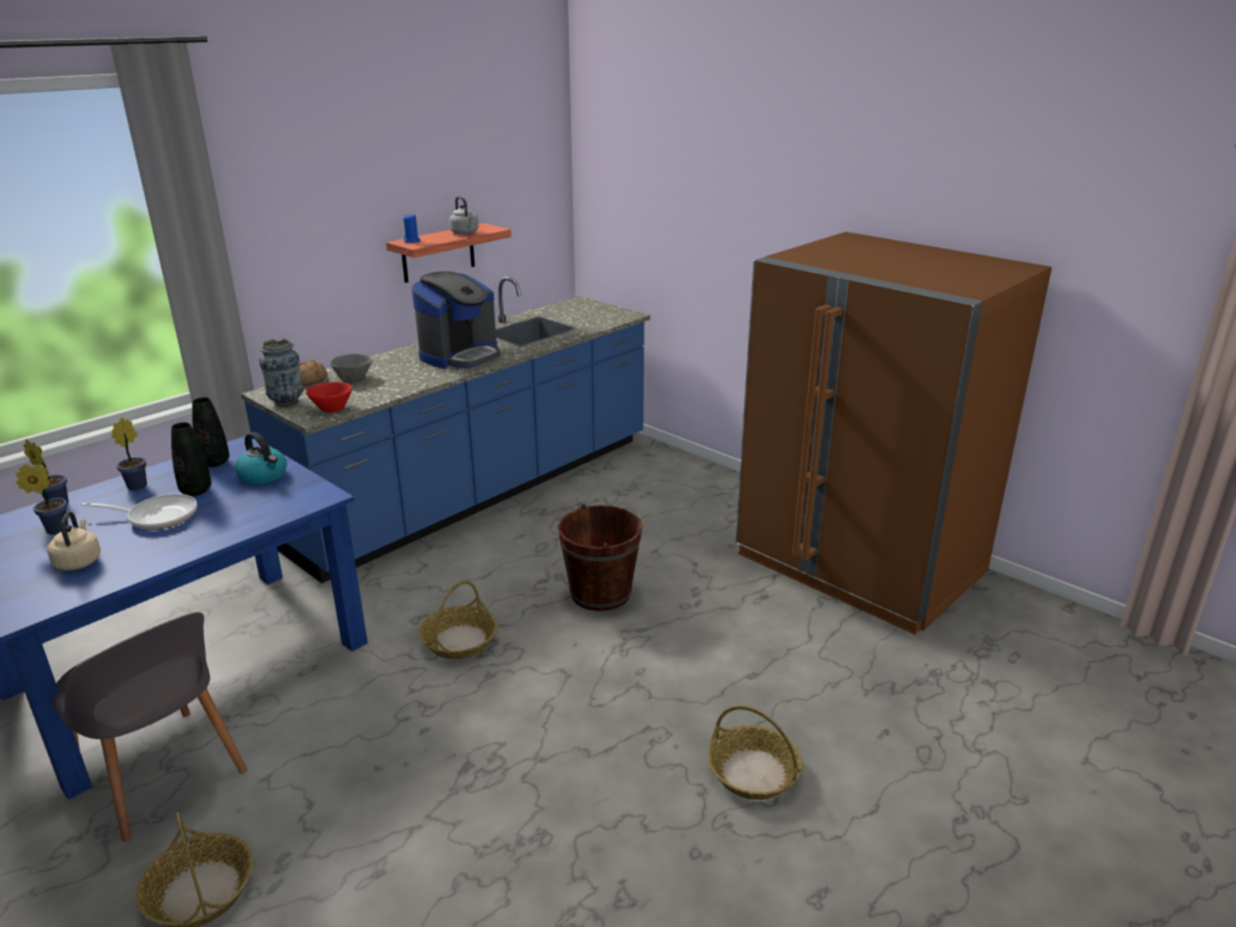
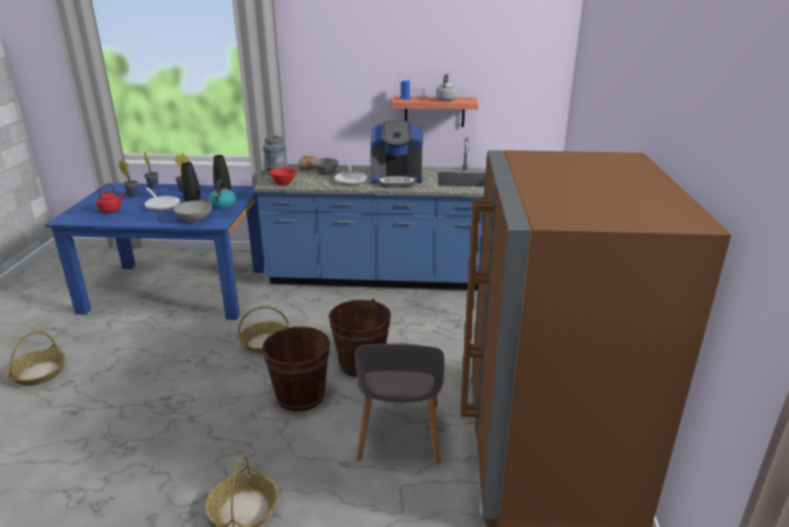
camera: 50 degrees right, 0 degrees up
(79, 561) = (111, 210): beige kettle -> red kettle
(161, 775) = (103, 324): grey chair -> grey chair (399, 433)
(274, 507) = (195, 219): none -> grey bowl
(409, 374) = (351, 180): none -> frying pan
(604, 657) = (300, 396): none -> brown bucket

